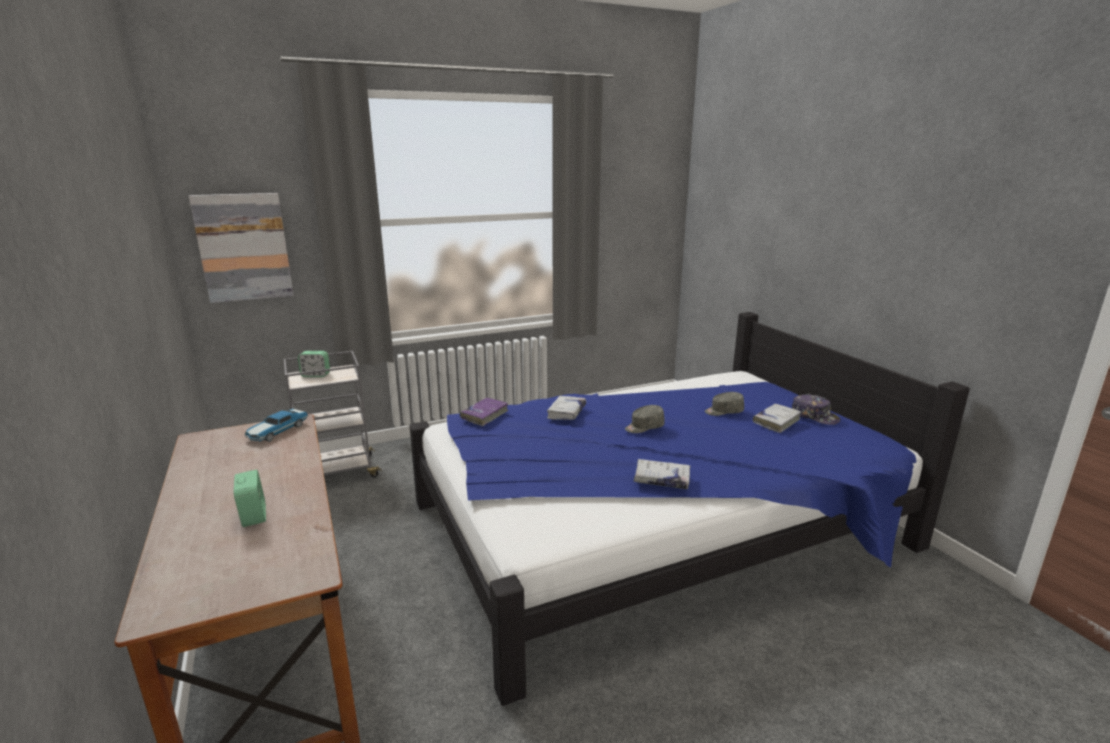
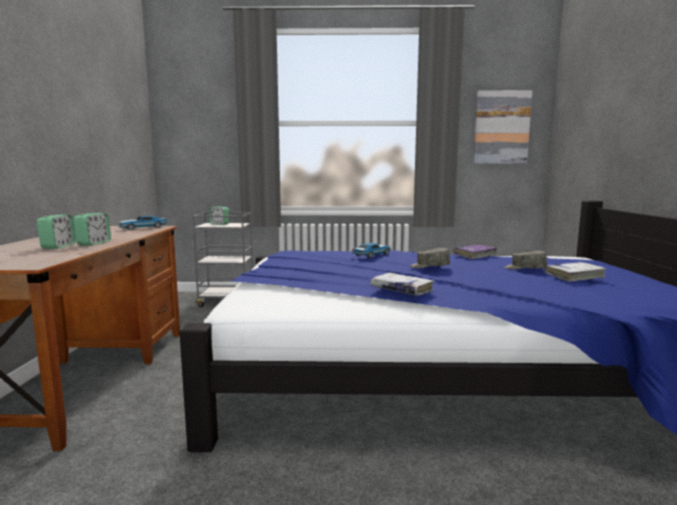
camera: 25 degrees right, 10 degrees down
(244, 247) = (193, 135): picture -> picture (501, 127)
(289, 495) = (94, 243): none -> alarm clock
(484, 415) = (307, 251): purple book -> purple book (475, 255)
(566, 412) = (372, 255): white book -> toy car
(814, 416) = (628, 279): cap -> none

